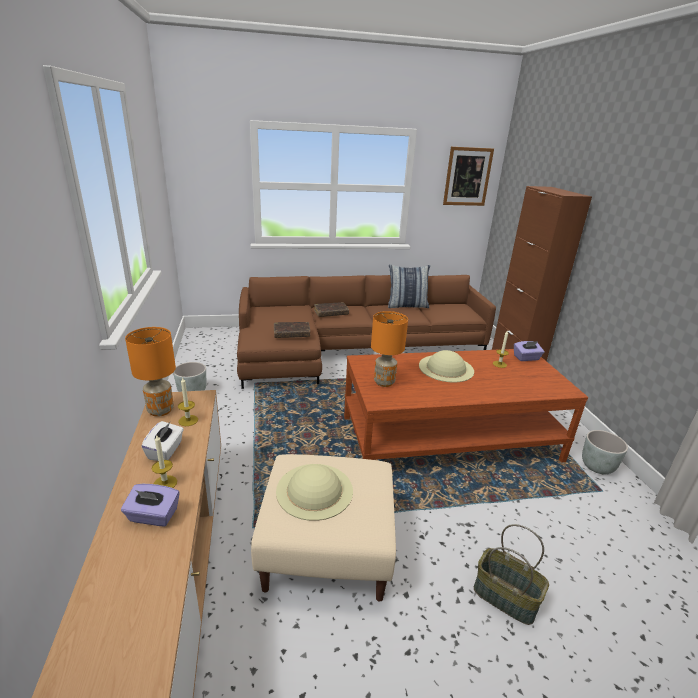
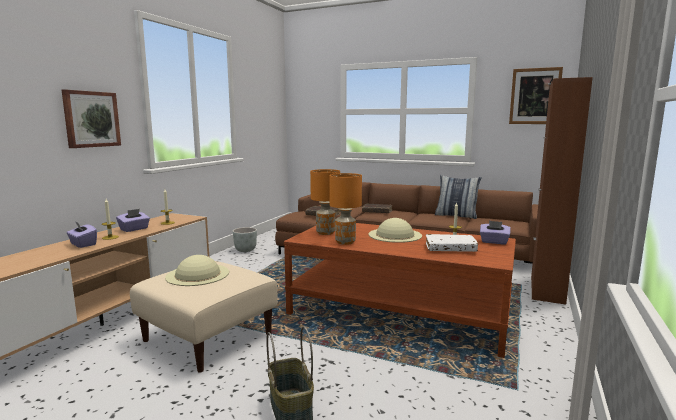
camera: 35 degrees right, 15 degrees down
(51, 300) = (91, 119): none -> picture
(161, 410) = (163, 218): orange table lamp -> orange table lamp (345, 242)
(165, 451) = (134, 229): white tissue box -> purple tissue box
(514, 379) = (450, 249): none -> white book
(597, 467) = (542, 373): grey planter -> none

